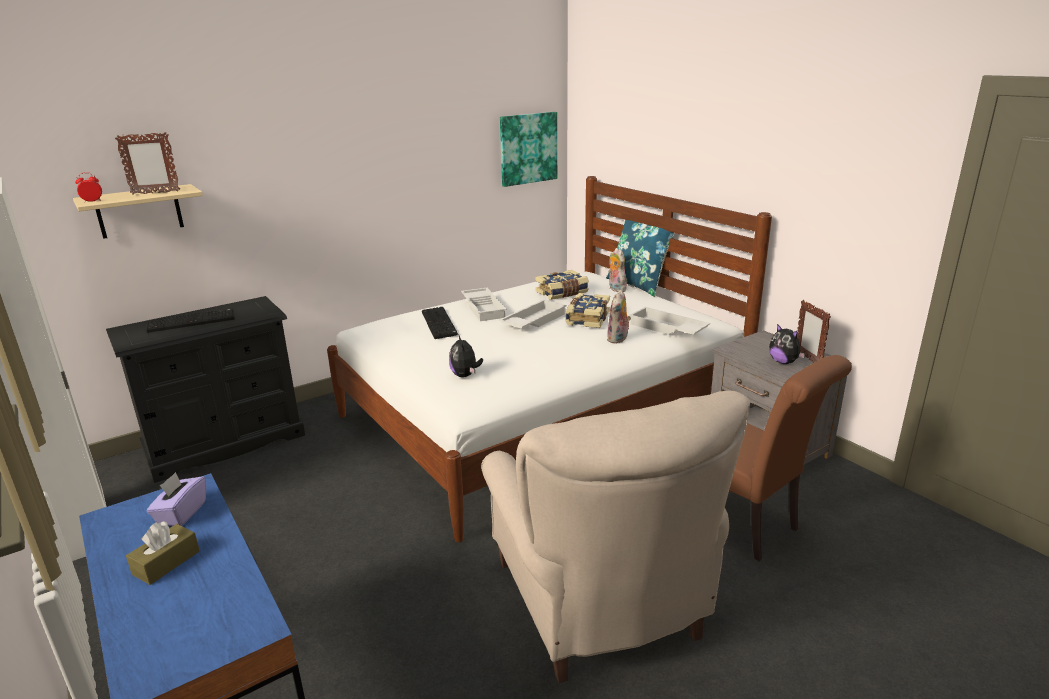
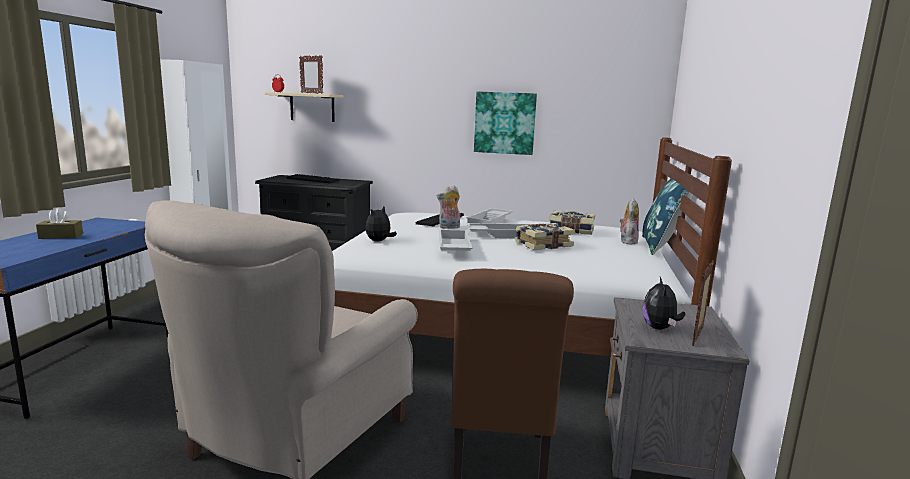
camera: 45 degrees right, 10 degrees down
(181, 513) = (112, 228): purple tissue box -> none
(528, 148) = (622, 109): picture -> picture (504, 123)
(618, 339) = (531, 260): plush toy -> plush toy (449, 227)
(666, 328) = (592, 267): white tray -> white tray (452, 247)

